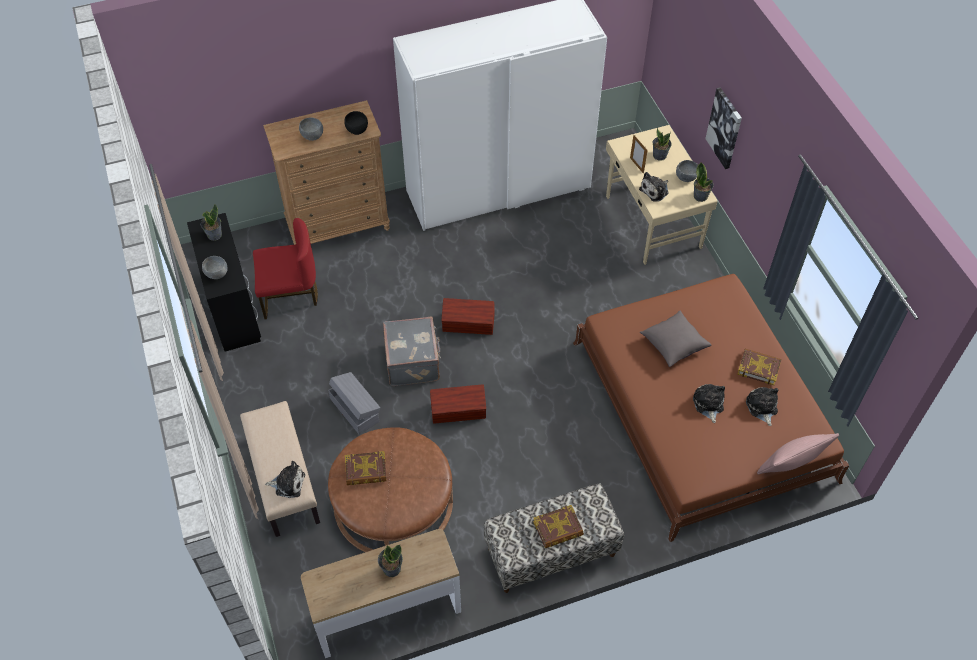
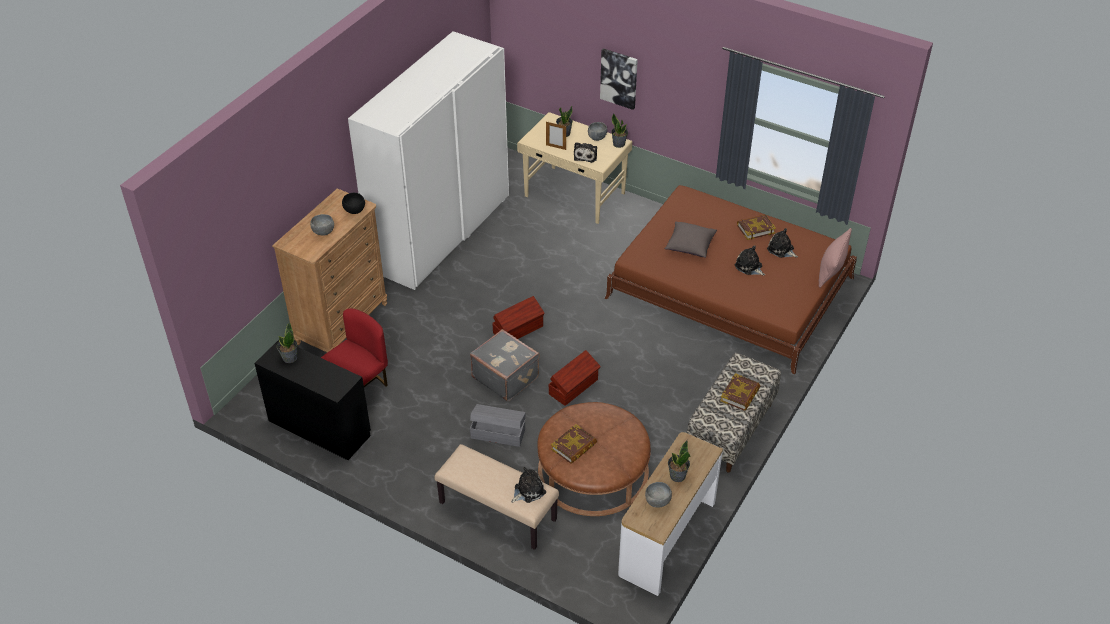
camera: 40 degrees left, 10 degrees down
(217, 274) = (325, 382): grey bowl -> grey bowl (658, 502)

